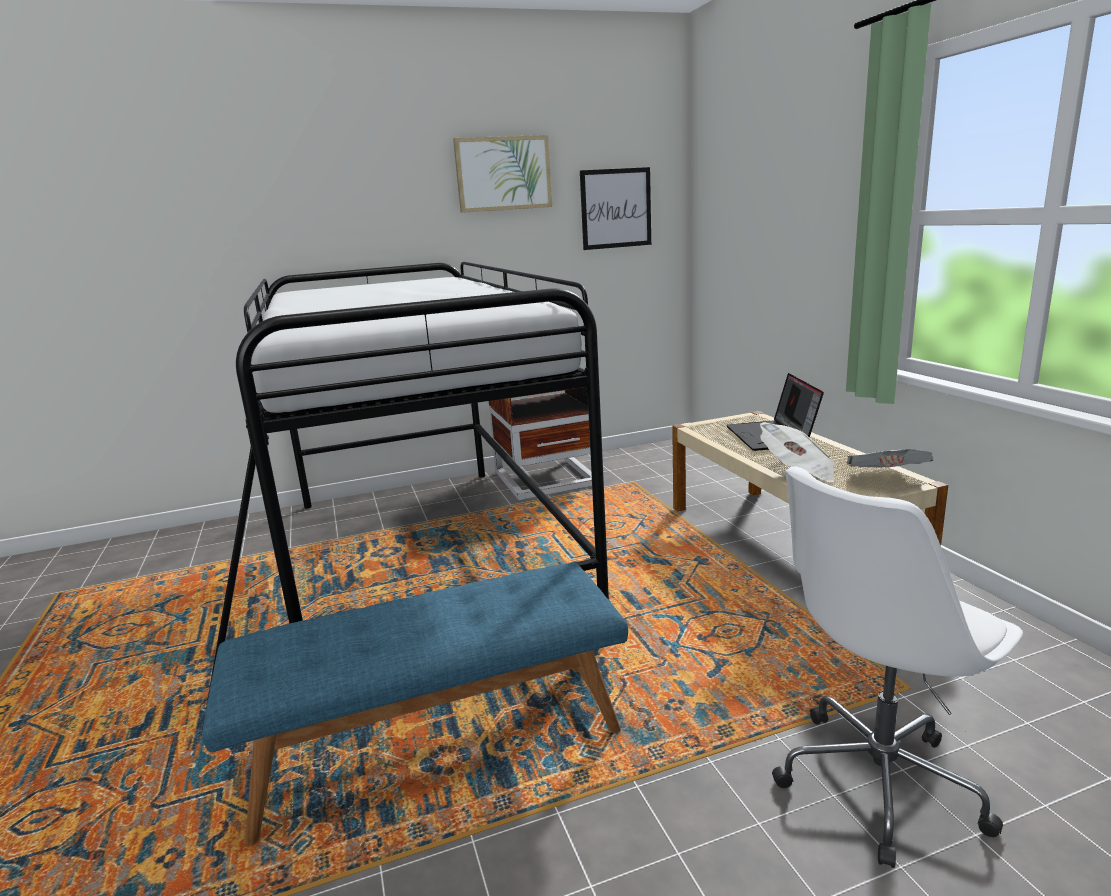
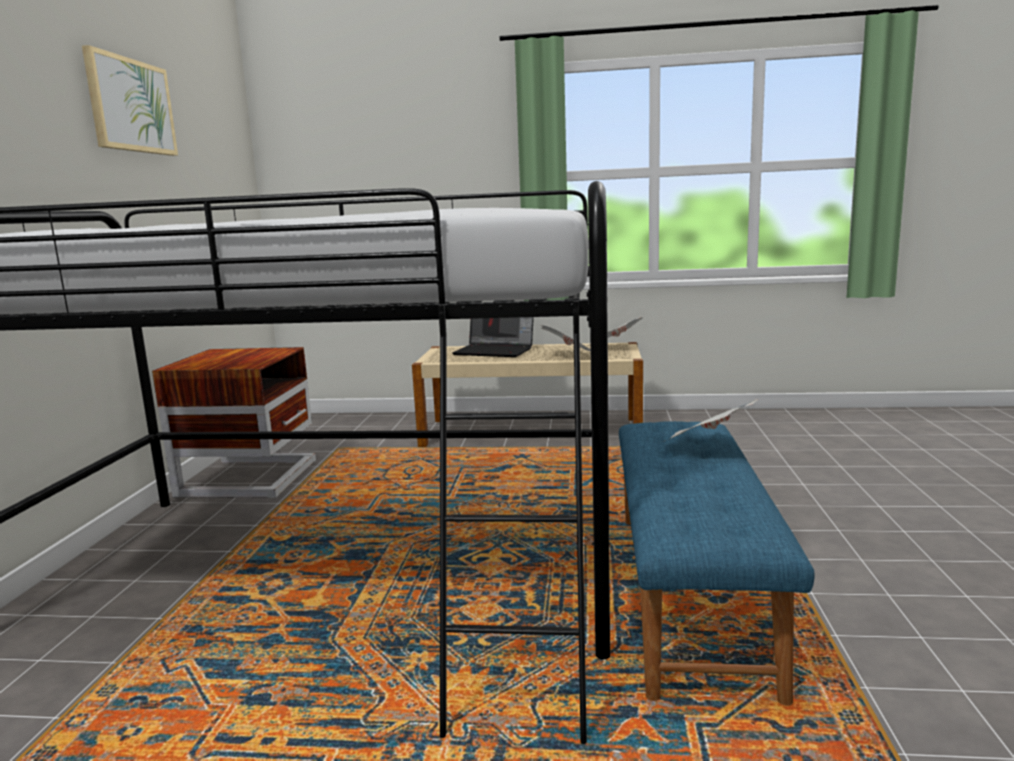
camera: 65 degrees left, 5 degrees down
(494, 617) = (707, 445): none -> newspaper
(616, 208) = (216, 167): picture -> none
(875, 786) = (799, 474): white office chair -> none

